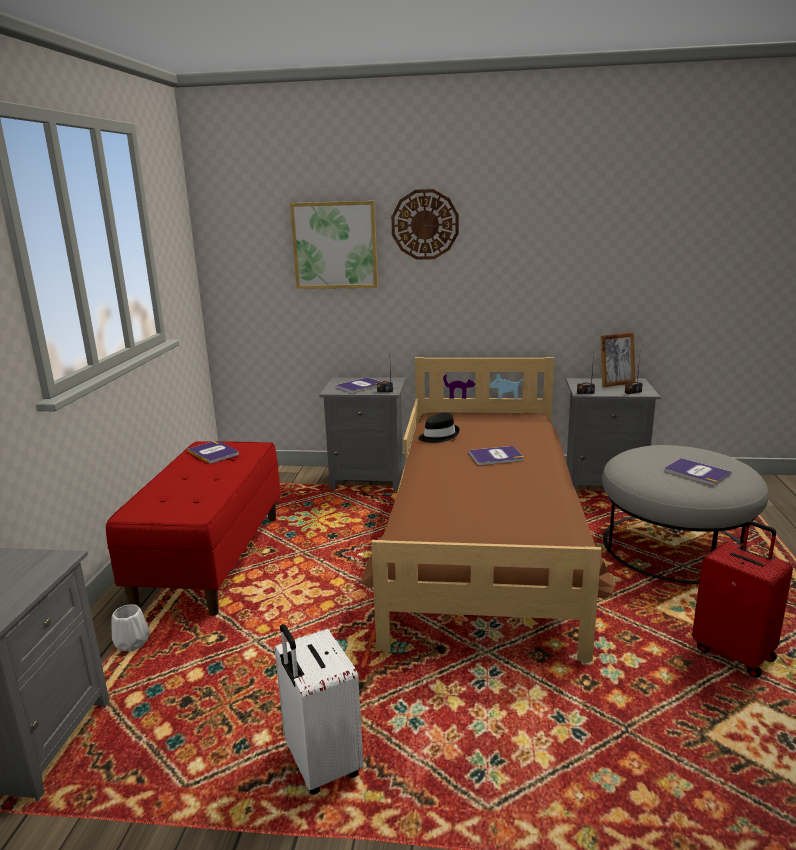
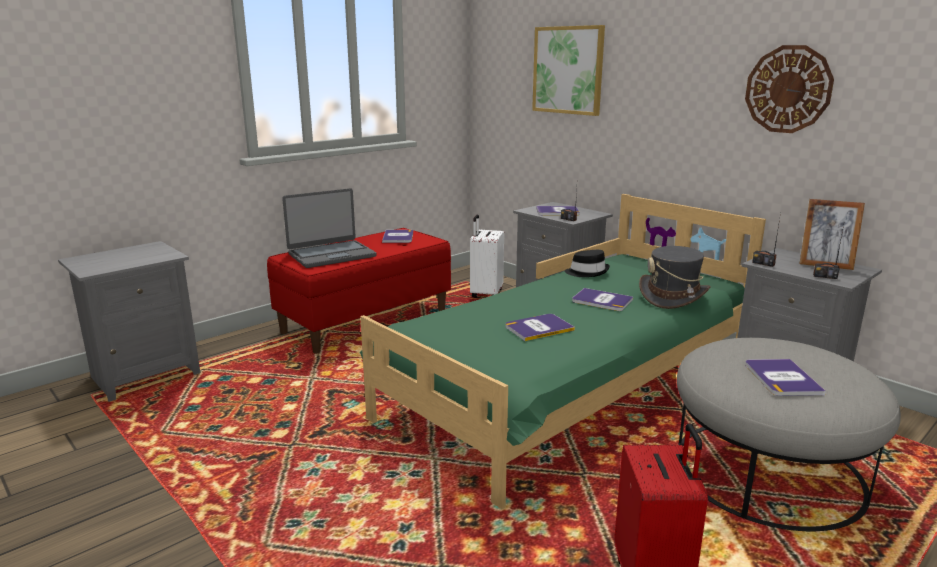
camera: 40 degrees right, 0 degrees up
(131, 643) = (254, 349): white vase -> none
(183, 494) = (331, 255): none -> laptop
(320, 764) = (231, 461): white suitcase -> white suitcase (485, 294)
(425, 224) = (647, 51): wall clock -> wall clock (788, 89)
(484, 541) = (573, 386): brown bed -> green bed
(501, 495) = (538, 328): none -> book
(531, 437) = (673, 296): none -> grey hat

